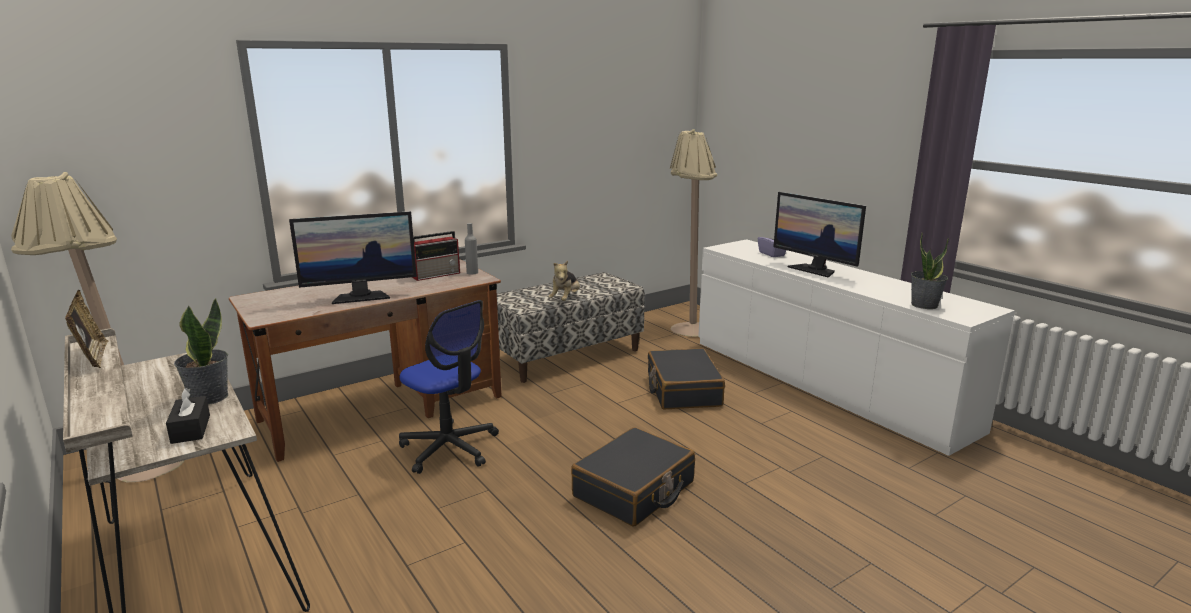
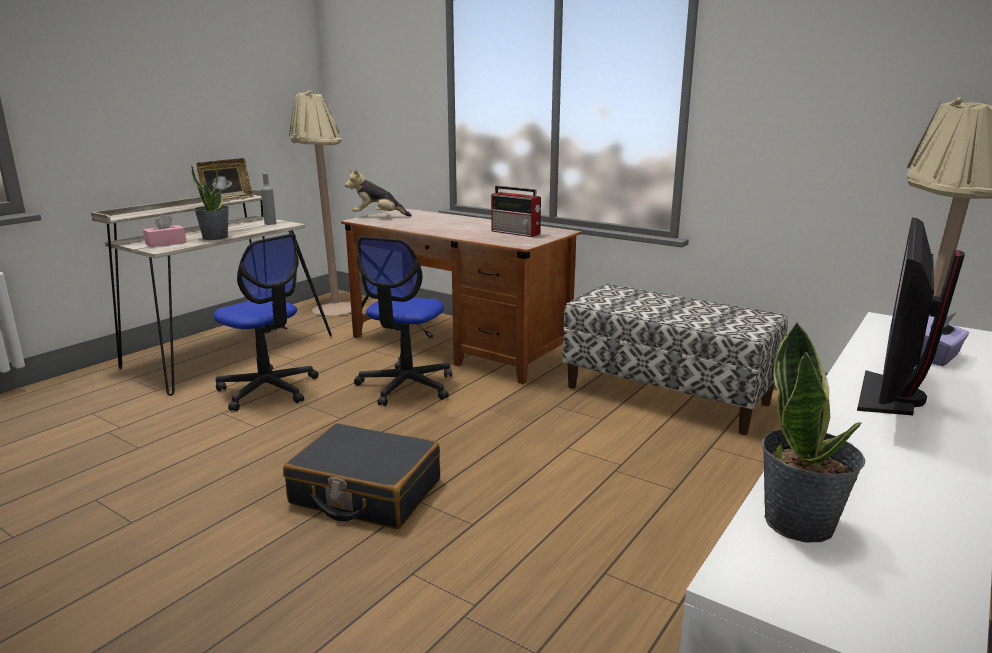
camera: 70 degrees right, 0 degrees up
(191, 429) = (166, 243): black tissue box -> pink tissue box
(360, 297) = (429, 227): monitor -> none
(372, 530) = (268, 390): none -> office chair
(472, 272) = (538, 239): grey bottle -> grey bottle (270, 223)
(565, 299) = (643, 313): plush toy -> plush toy (377, 217)
(683, 390) = (650, 488): black suitcase -> none

